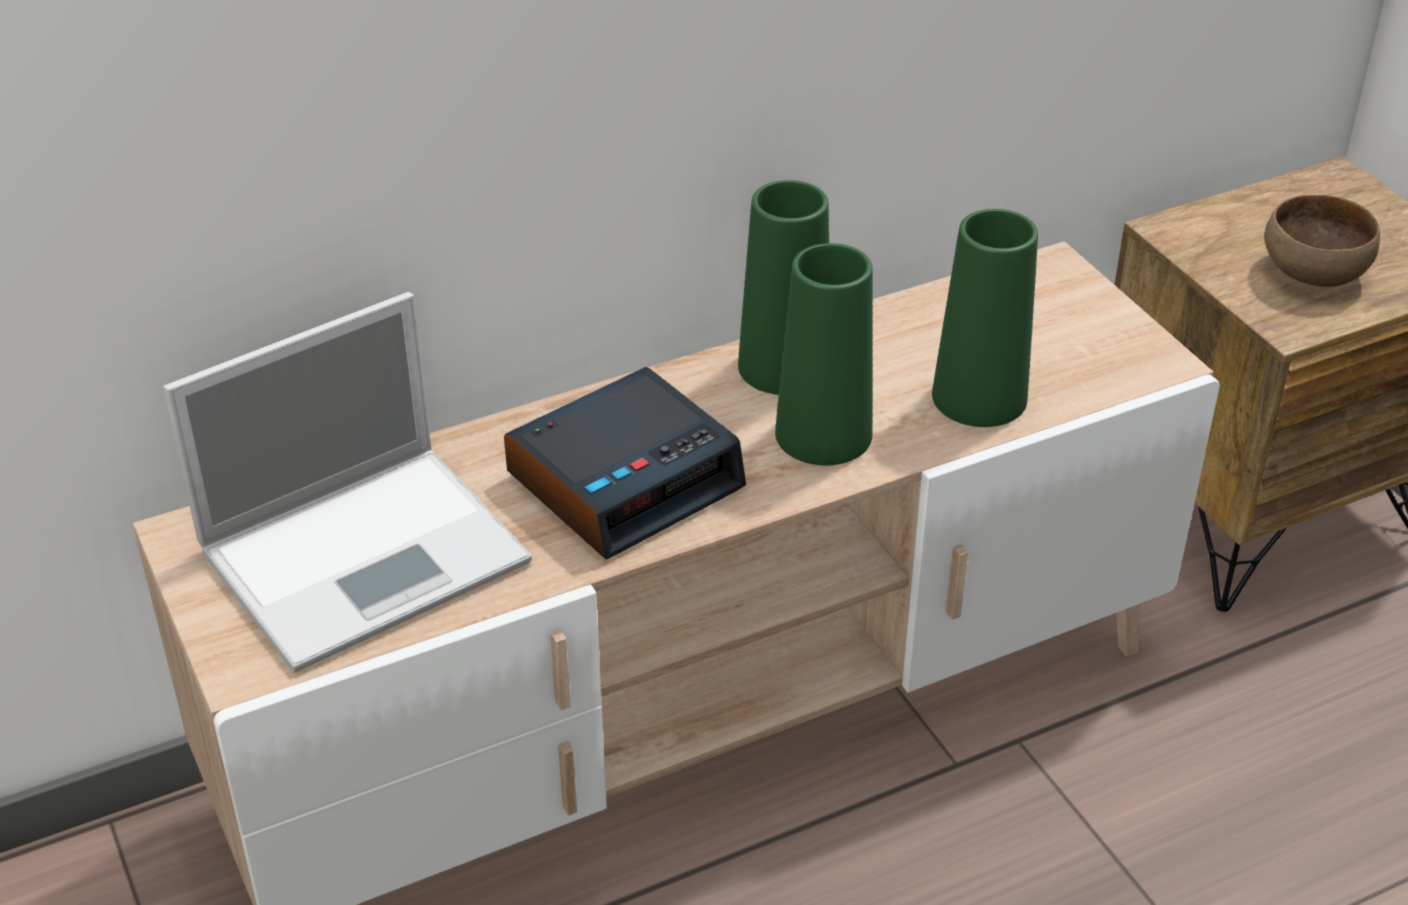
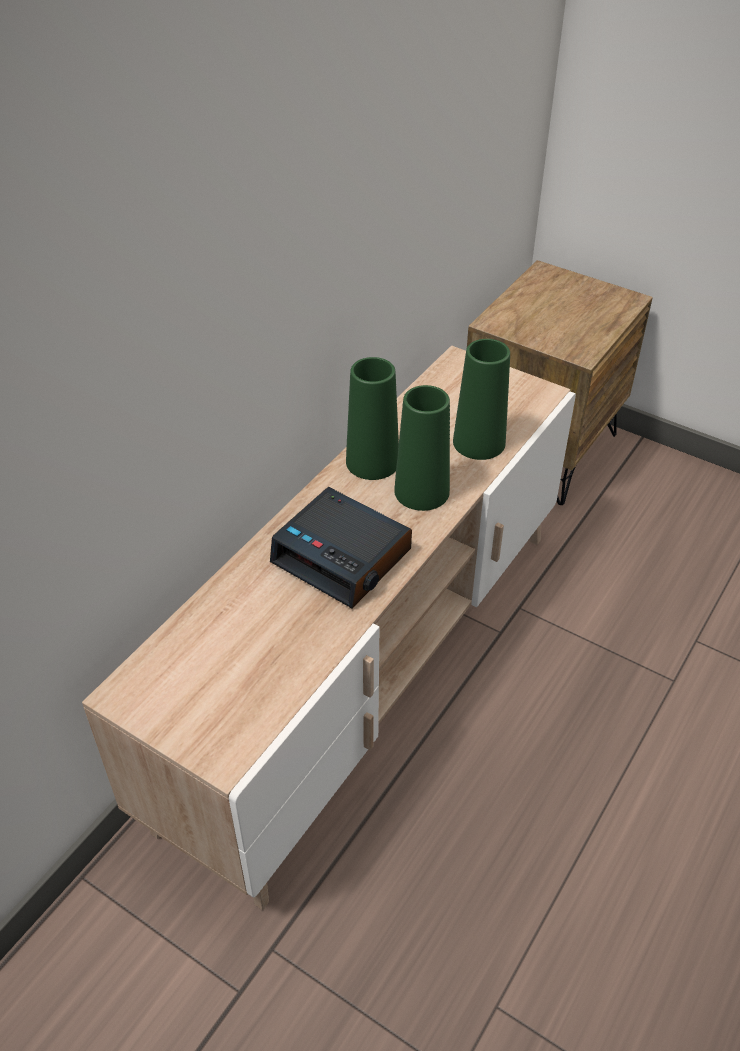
camera: 30 degrees left, 5 degrees up
(370, 553) = (240, 658): laptop -> none
(626, 479) = (343, 556): alarm clock -> alarm clock turned 105 degrees clockwise
(1311, 273) = (570, 324): brown bowl -> none

